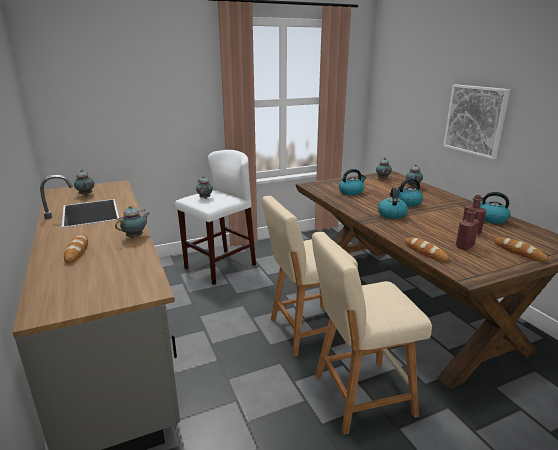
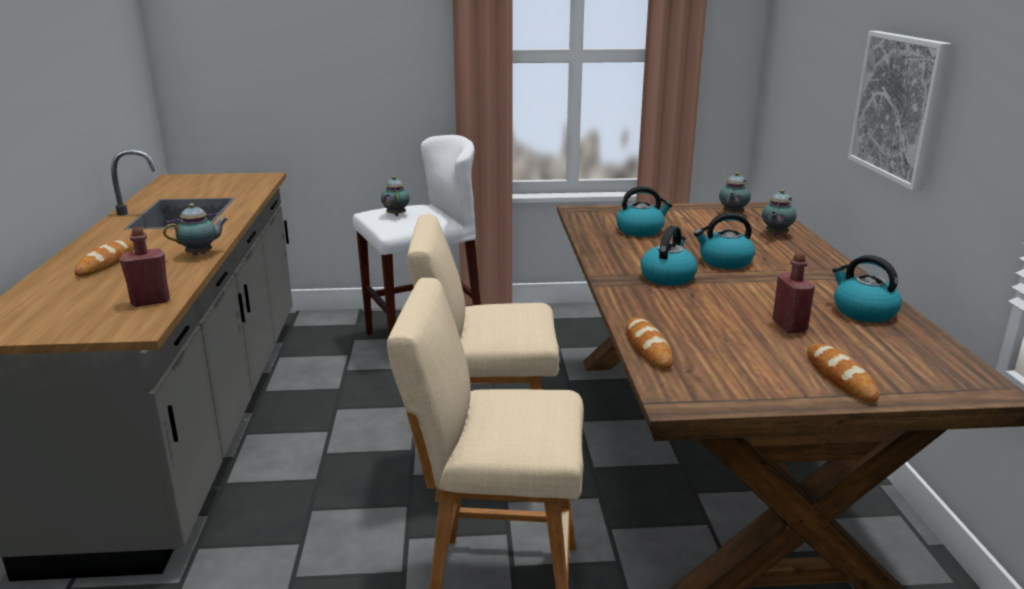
camera: 20 degrees right, 0 degrees up
(86, 195) = (203, 188): teapot -> none
(464, 246) = (739, 350): red bottle -> red bottle (150, 301)

